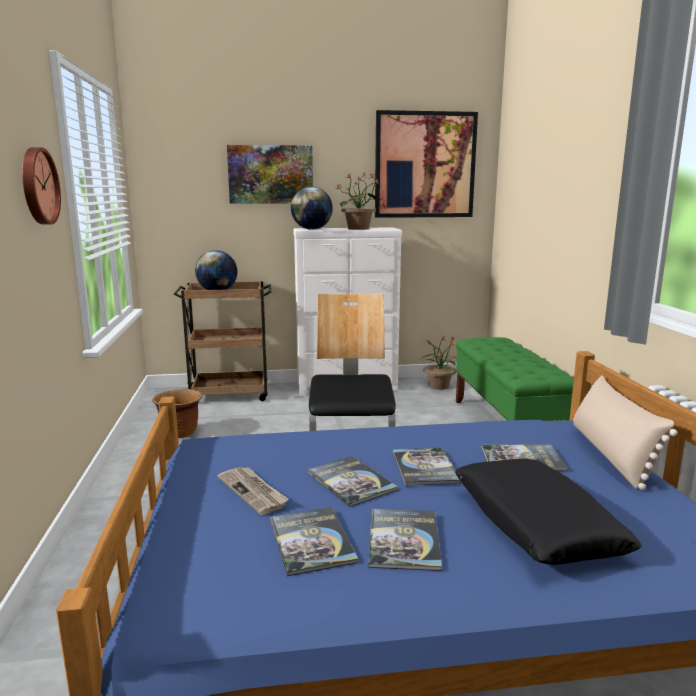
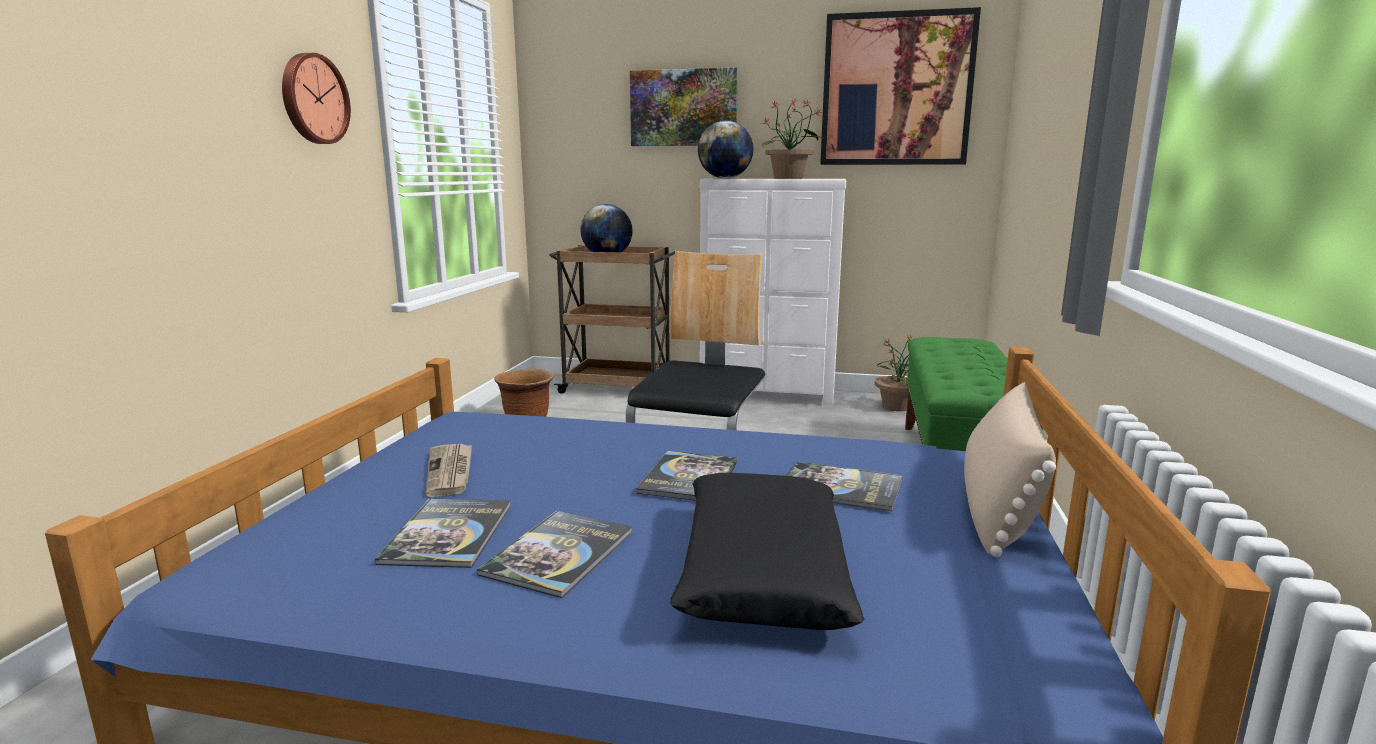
camera: 20 degrees right, 0 degrees up
(351, 481) = (575, 479): book -> none

